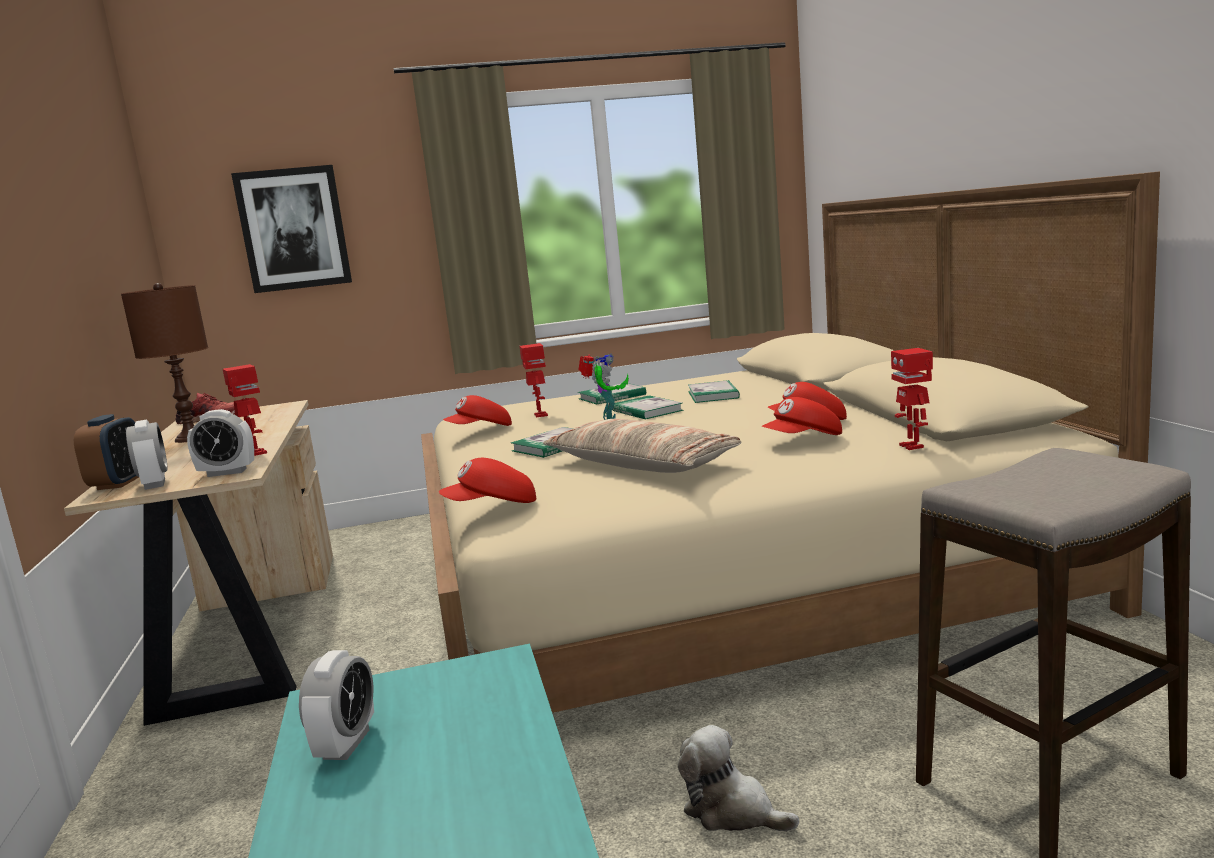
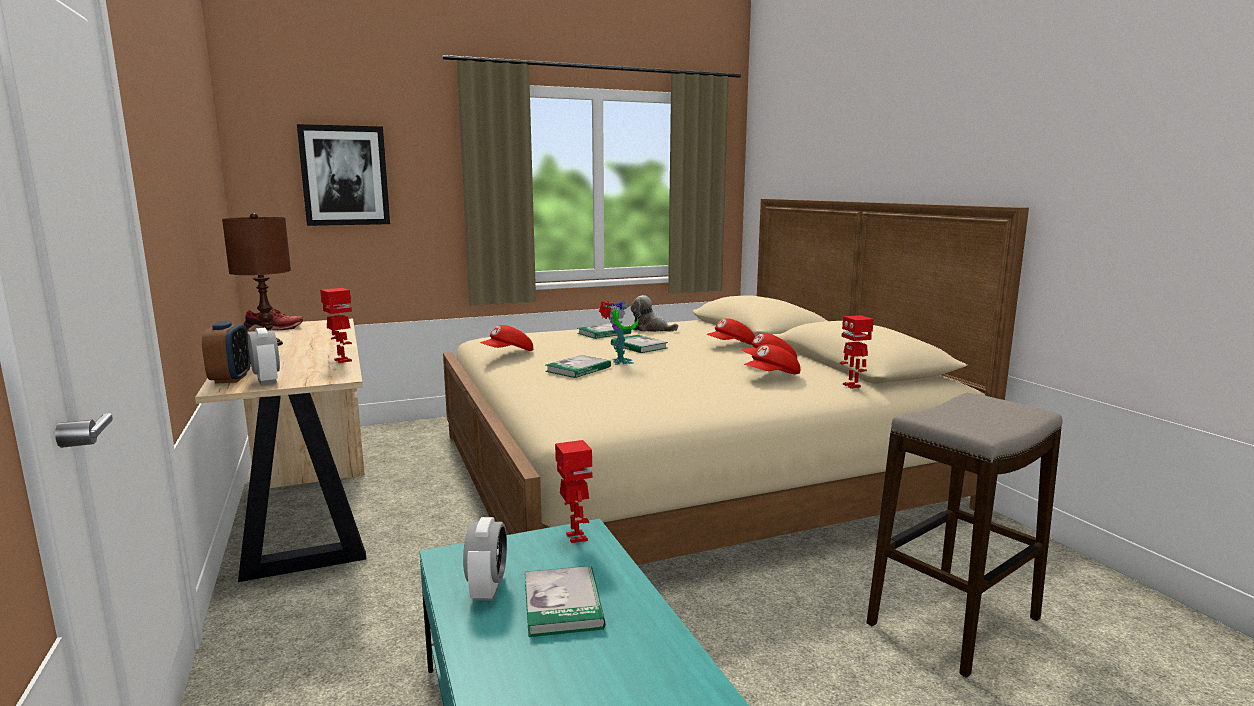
camera: 10 degrees left, 0 degrees up
(227, 472) = (327, 375): alarm clock -> none
(492, 507) = (554, 414): red cap -> red cap (731, 346)
(540, 415) = (552, 344): toy robot -> toy robot (575, 537)
(641, 464) = (656, 387): pillow -> none
(713, 395) = (684, 337): book -> book (563, 604)
(732, 811) = (742, 644): plush toy -> plush toy (651, 329)

